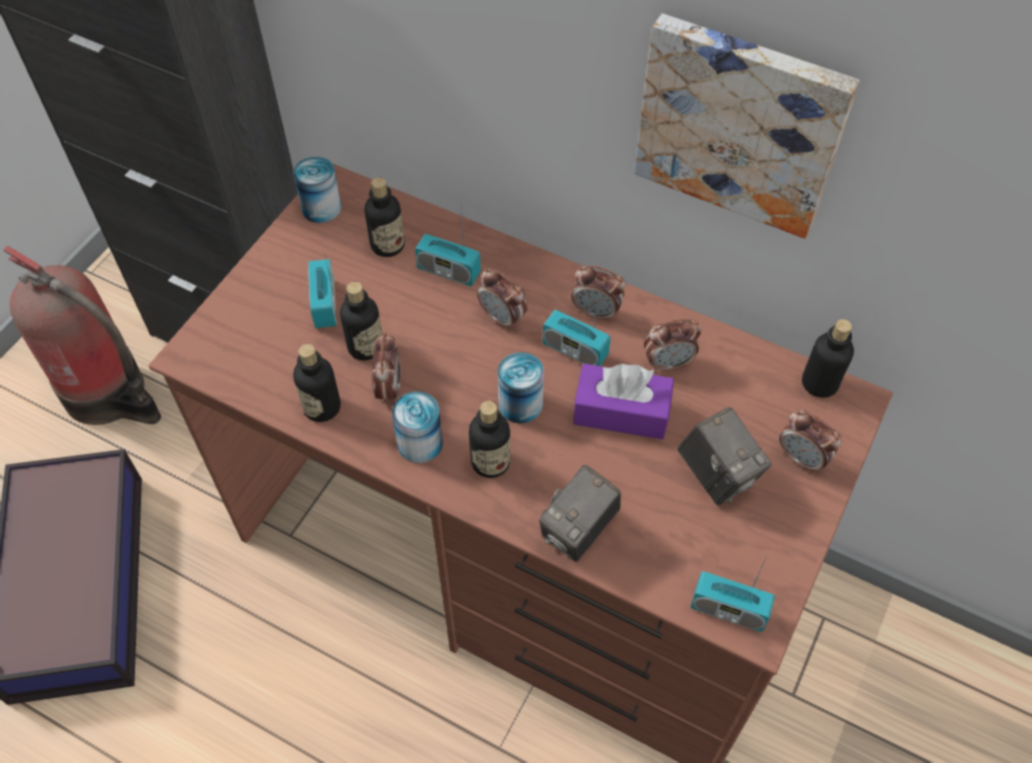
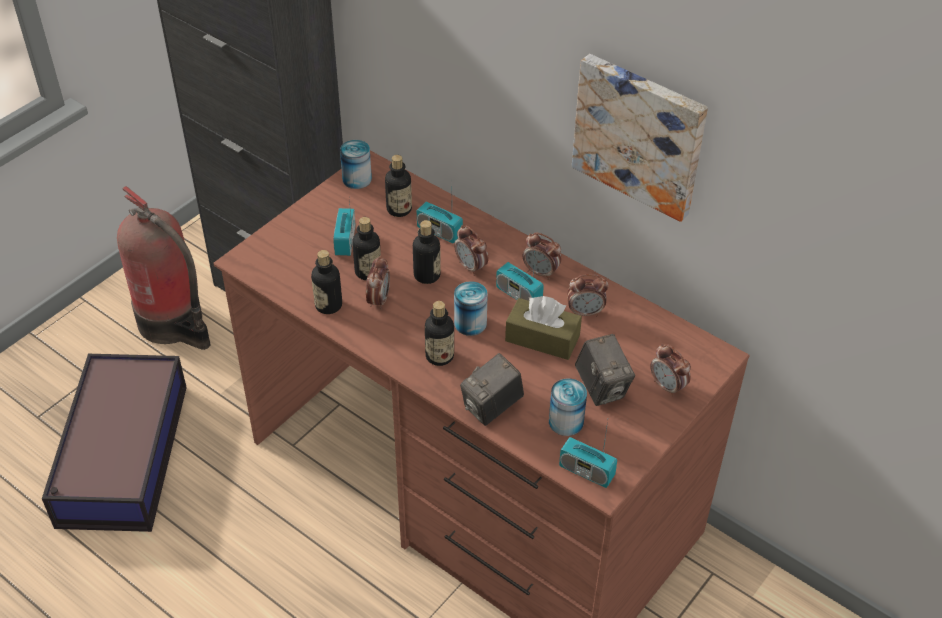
camera: 10 degrees right, 10 degrees down
(420, 443) = (392, 337): can -> can (566, 422)
(621, 412) = (542, 338): purple tissue box -> brown tissue box
(819, 383) = (695, 341): bottle -> bottle (427, 275)

